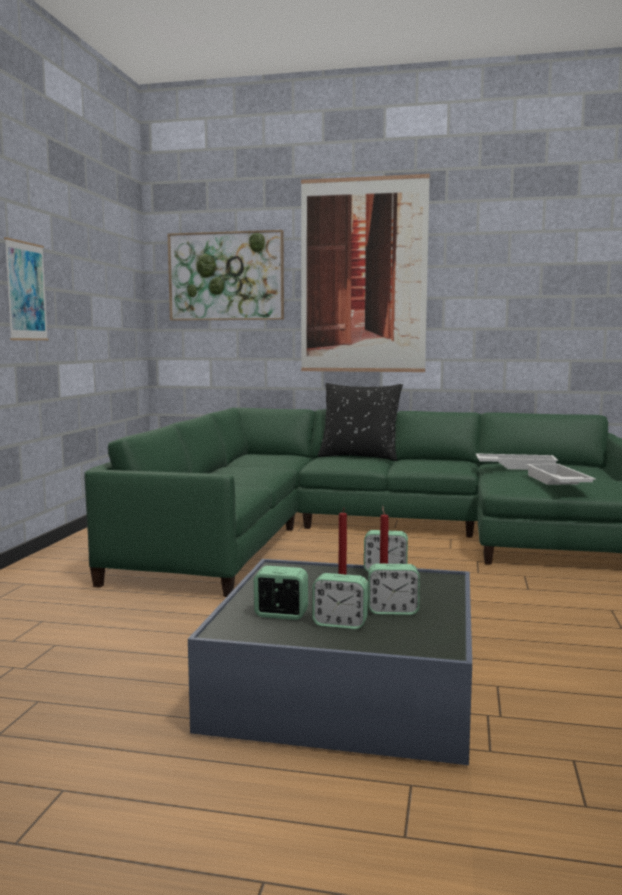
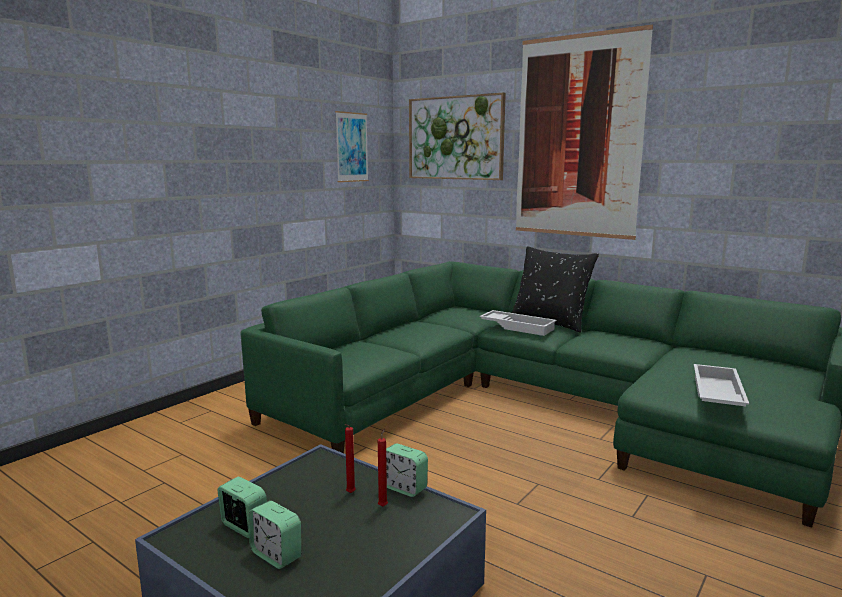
camera: 25 degrees right, 5 degrees up
(26, 291) = (243, 166): picture -> picture (351, 147)
(393, 611) = (343, 550): alarm clock -> none
(516, 466) = (697, 360): white tray -> white tray (518, 327)

